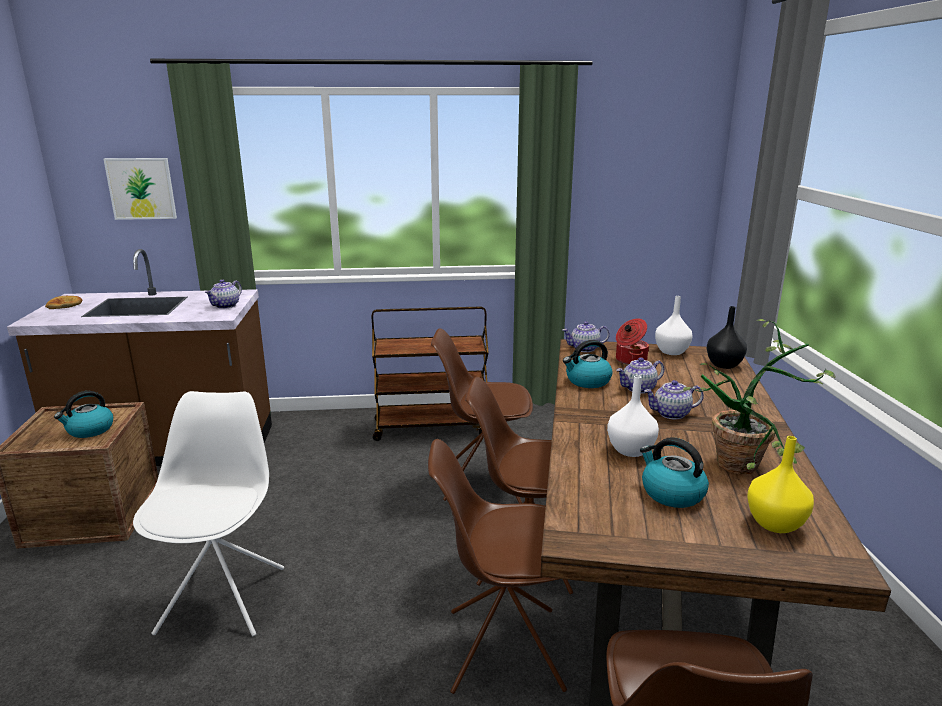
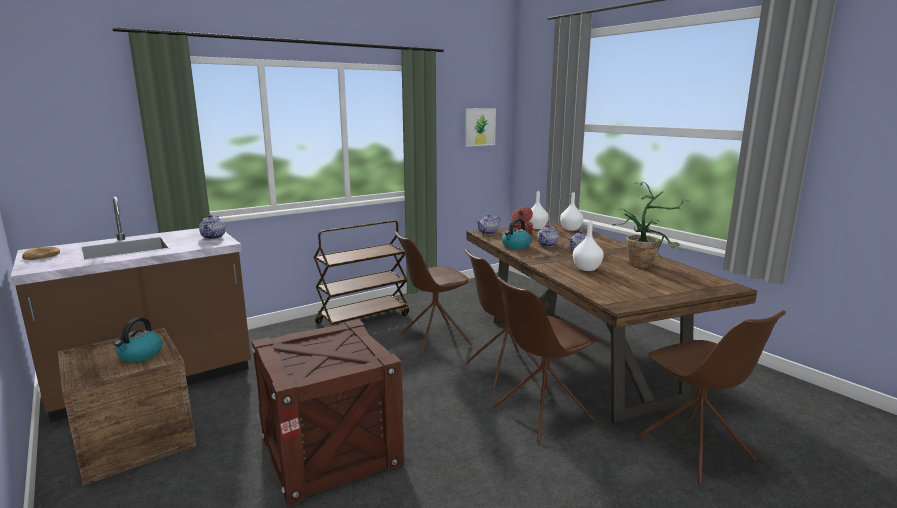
camera: 30 degrees left, 5 degrees down
(141, 188) = (92, 145): picture -> picture (480, 127)
(224, 597) = (330, 451): white chair -> crate
(671, 493) = (631, 280): kettle -> none
(724, 365) = (571, 229): black vase -> white vase
(776, 523) = (688, 280): yellow vase -> none

